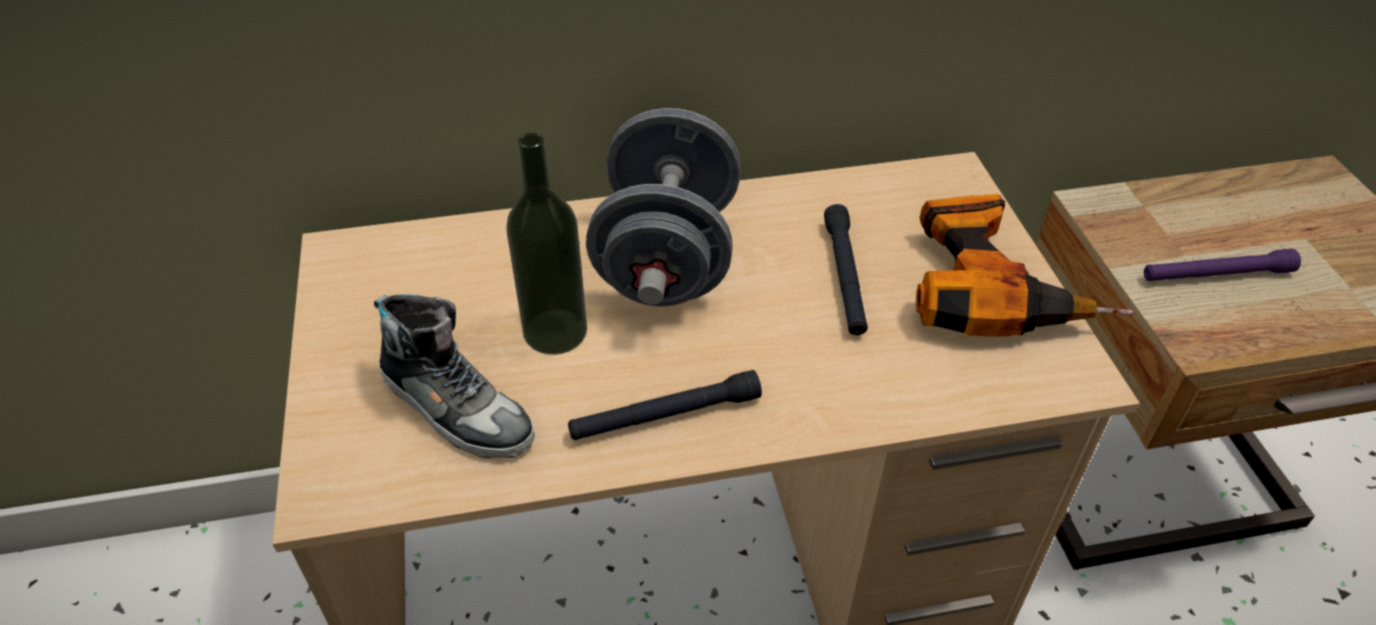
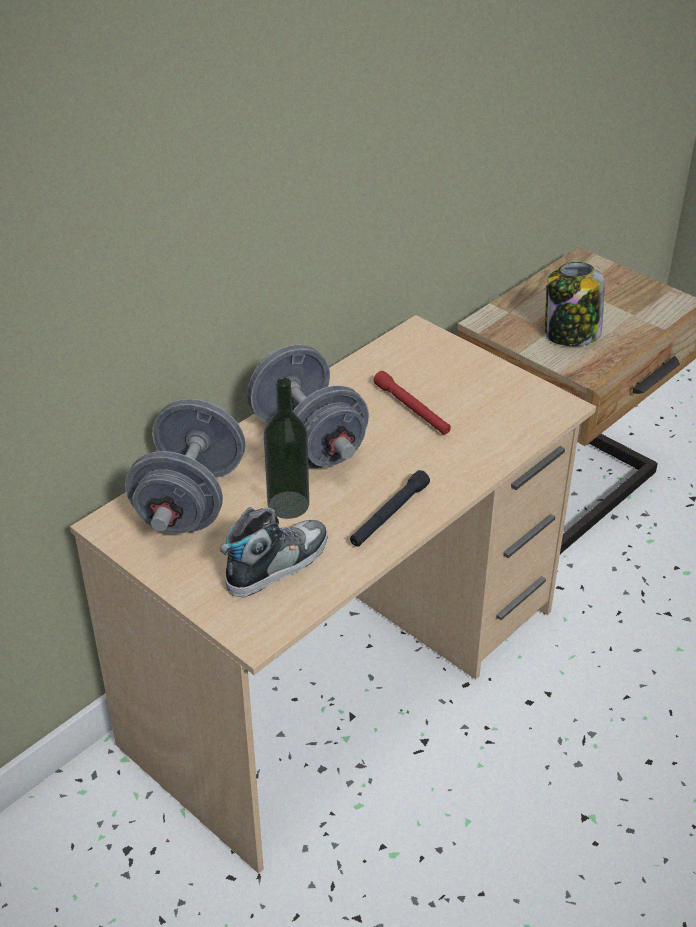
camera: 35 degrees left, 5 degrees down
(452, 267) = (190, 501): none -> grey dumbbell
(457, 407) = (277, 564): shoe -> shoe turned 45 degrees counterclockwise
(845, 277) = (412, 409): black flashlight -> red flashlight
(994, 284) = (487, 380): power drill -> none
(1216, 275) = (571, 335): purple flashlight -> jar

